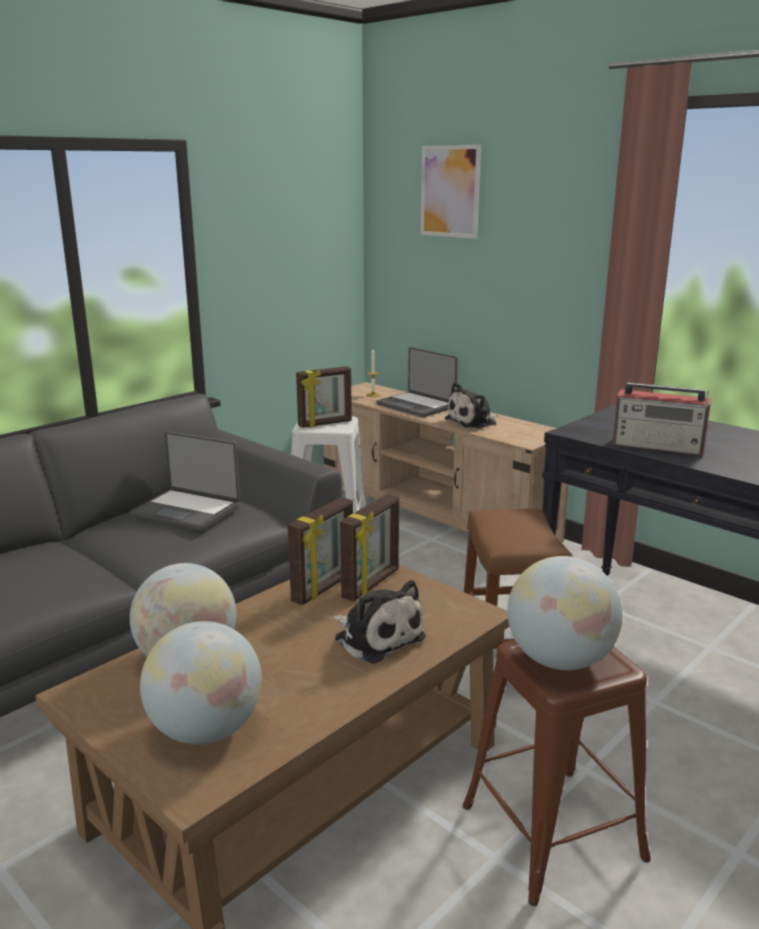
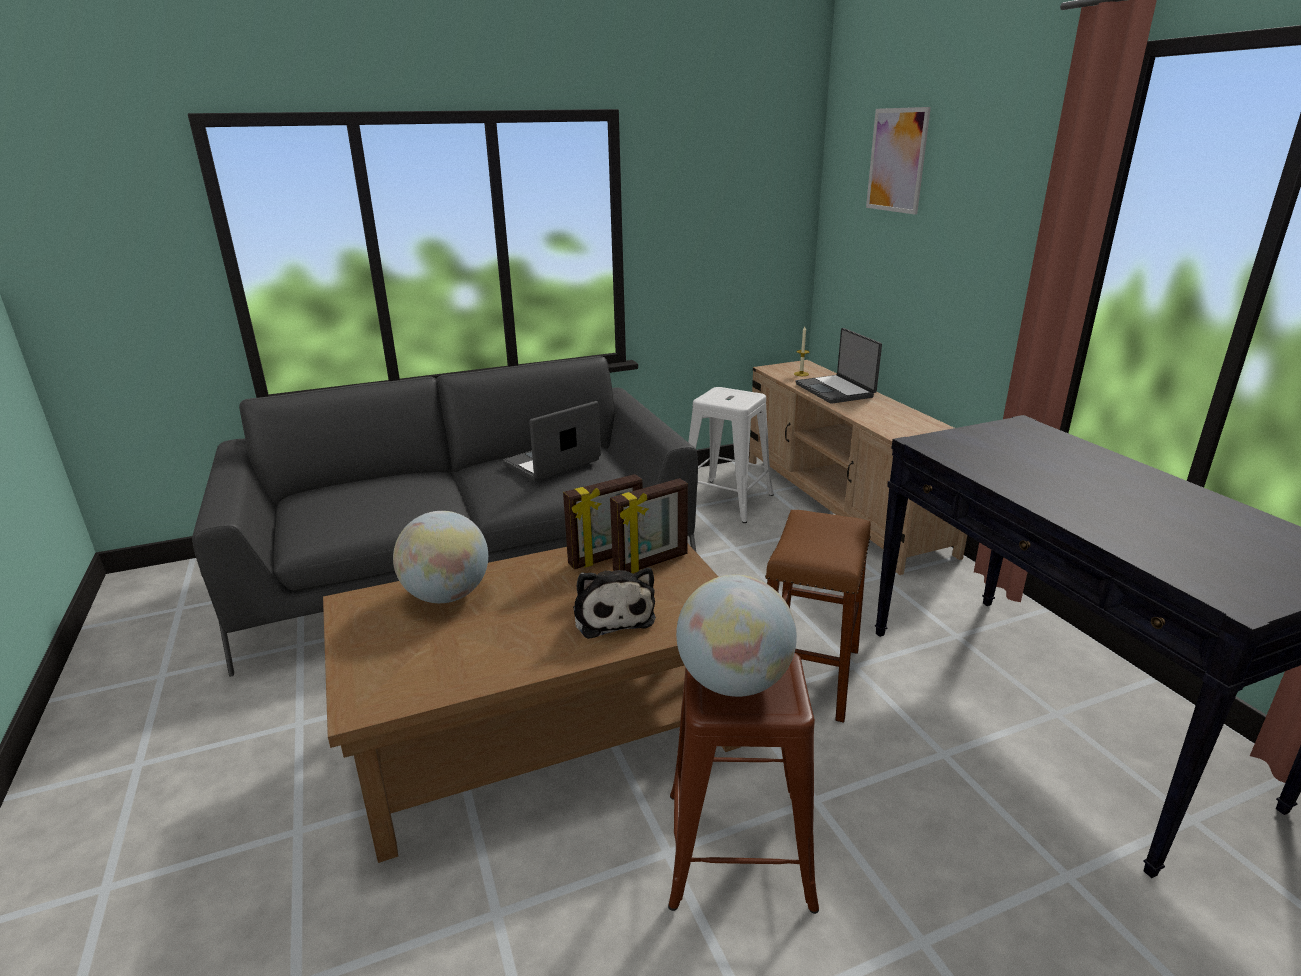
camera: 25 degrees right, 5 degrees up
(187, 510) = (553, 463): laptop -> laptop turned 90 degrees clockwise
(206, 730) = (410, 659): globe -> none
(325, 424) = (728, 398): picture frame -> none
(473, 422) = (880, 415): plush toy -> none
(659, 446) = (1011, 474): radio -> none

